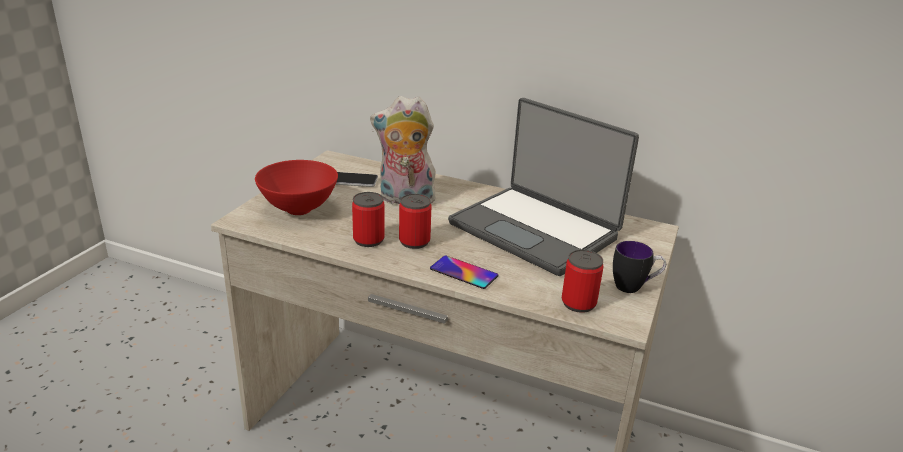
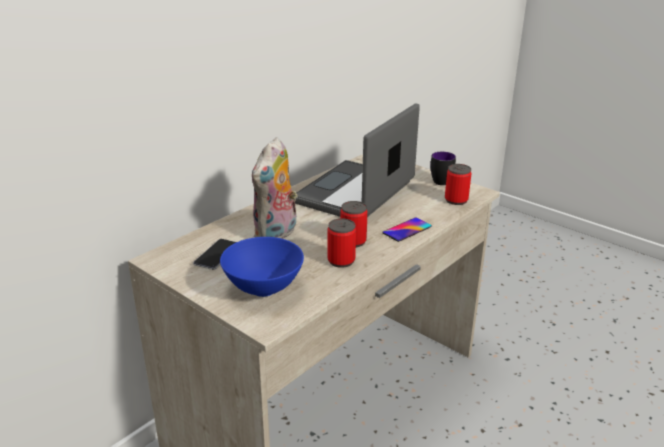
camera: 70 degrees left, 0 degrees up
(300, 209) = (264, 289): red bowl -> blue bowl
(535, 230) = (356, 193): laptop -> laptop turned 150 degrees clockwise

